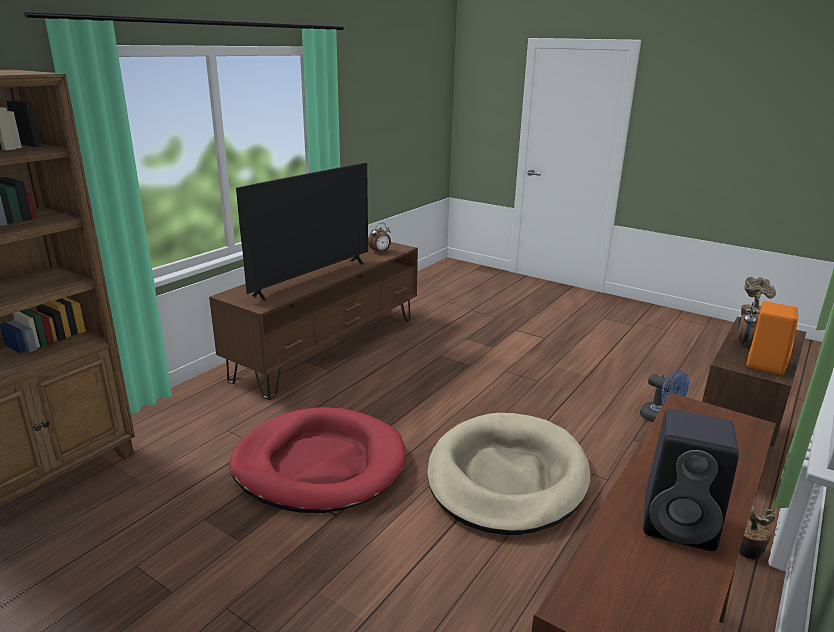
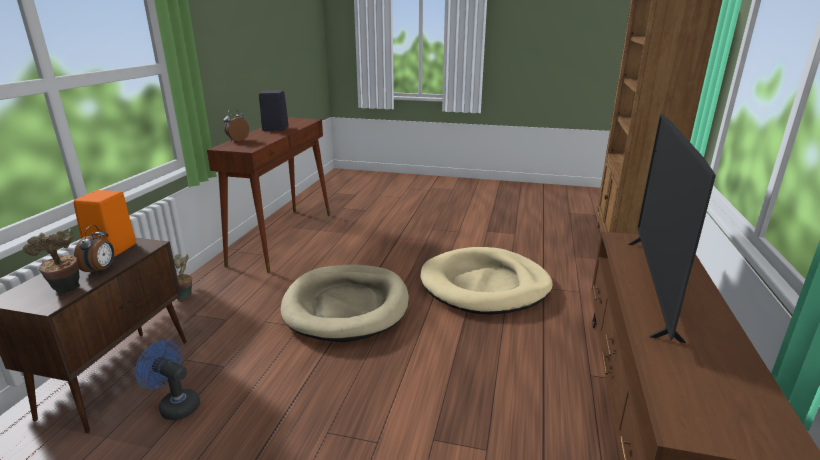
camera: 160 degrees right, 0 degrees up
(319, 465) = (485, 285): red dog bed -> beige dog bed
(380, 252) = (691, 391): alarm clock -> alarm clock (237, 140)

